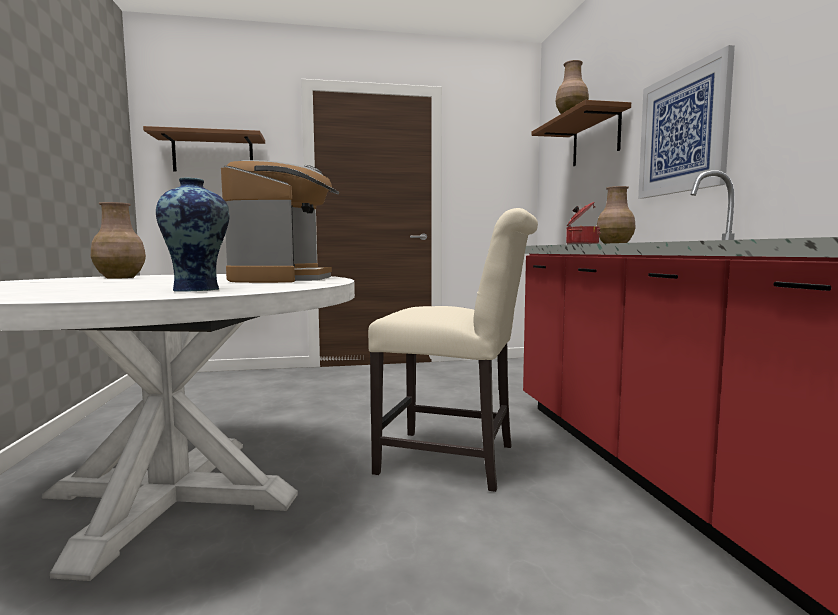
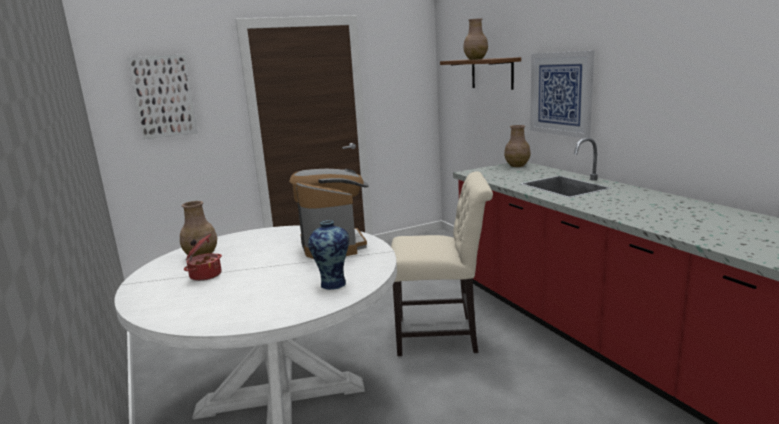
camera: 15 degrees left, 10 degrees up
(213, 155) = (163, 96): brown shelf -> picture
(581, 244) = (499, 173): cooking pot -> cooking pot (205, 275)

